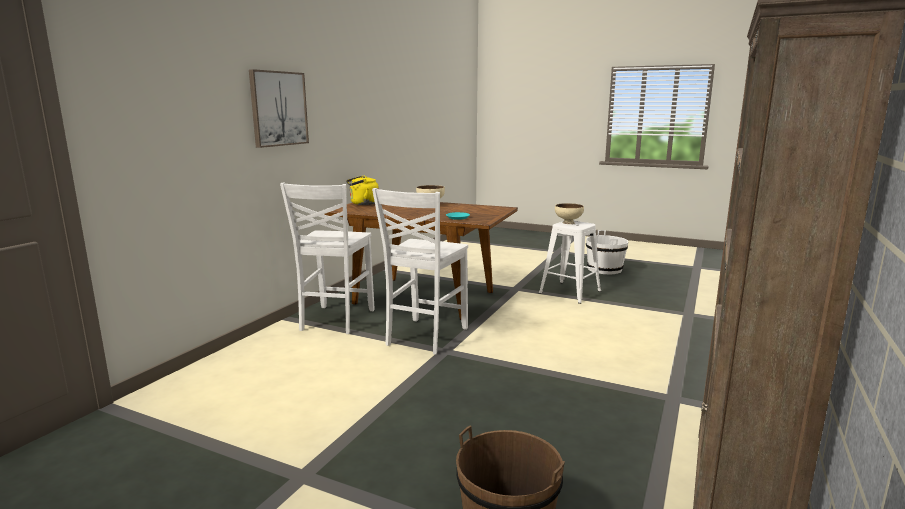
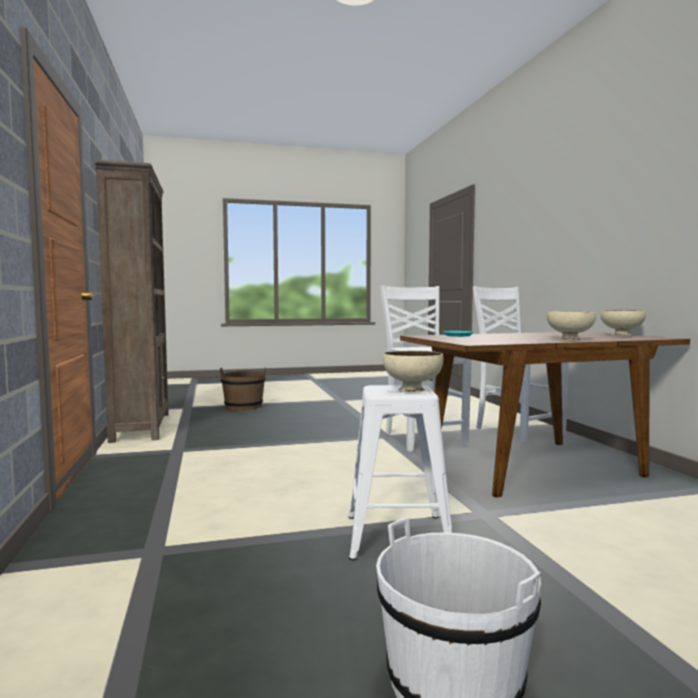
camera: 140 degrees right, 10 degrees down
(278, 108) = (568, 220): picture -> none
(362, 203) = (622, 335): yellow kettle -> beige bowl

